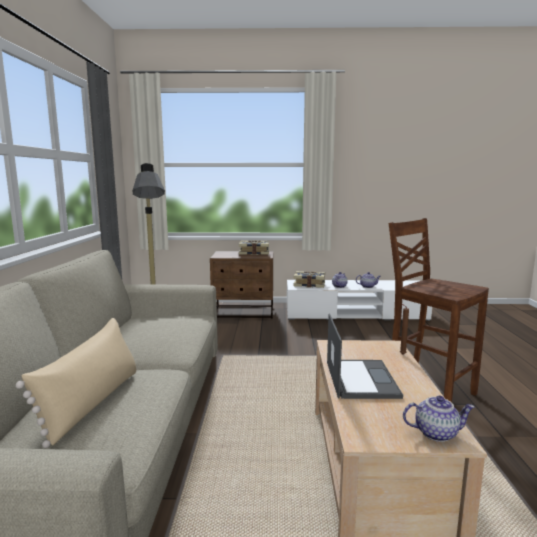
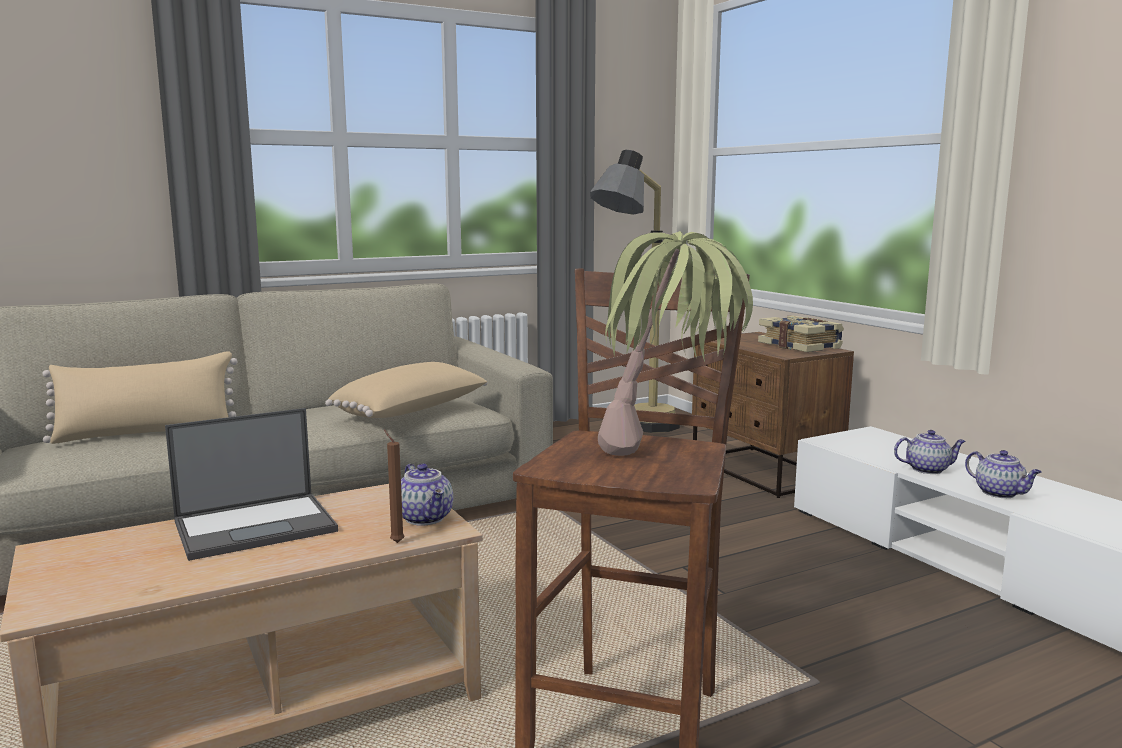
camera: 60 degrees right, 0 degrees up
(183, 325) = (412, 412): none -> beige pillow
(309, 284) = (875, 446): book -> none
(436, 433) = (66, 593): teapot -> teapot (426, 518)
(447, 284) = (670, 458): none -> potted plant

